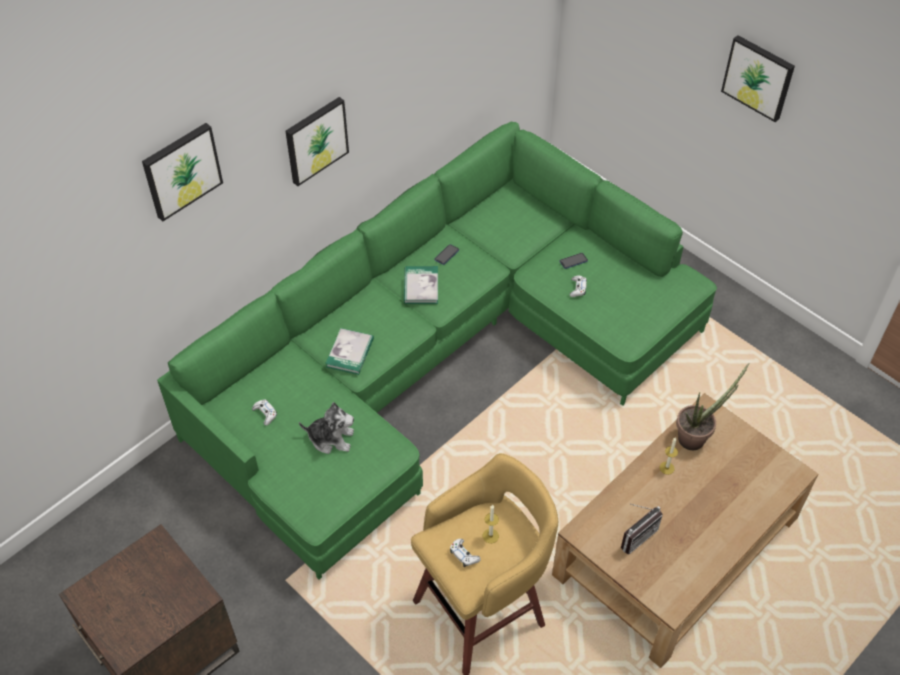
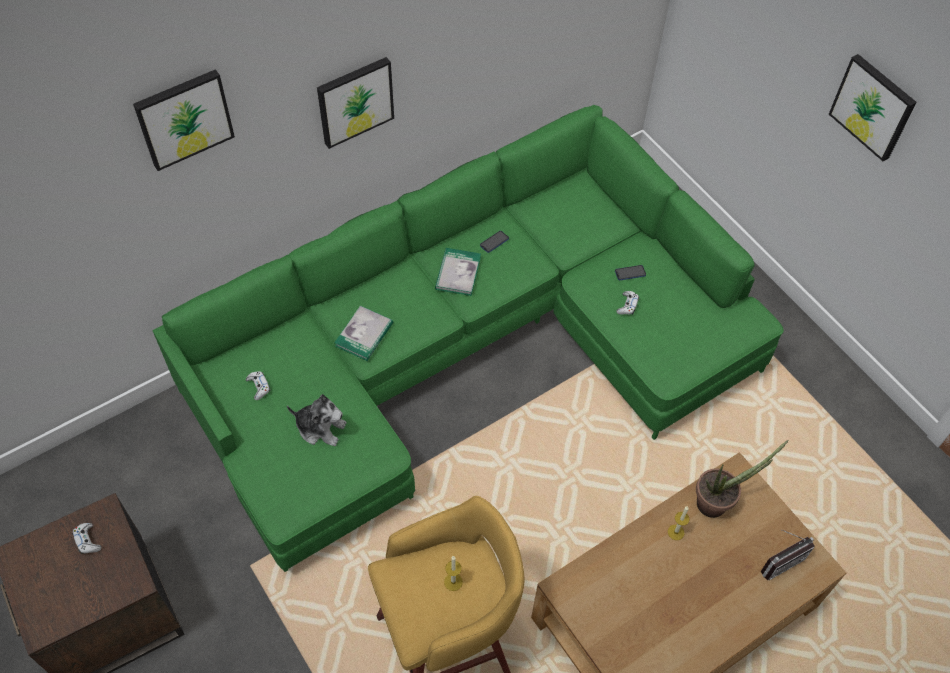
camera: 10 degrees right, 5 degrees up
(464, 555) = (418, 598): white game controller -> white game controller (87, 540)
(635, 535) = (622, 603): radio -> radio (779, 560)

